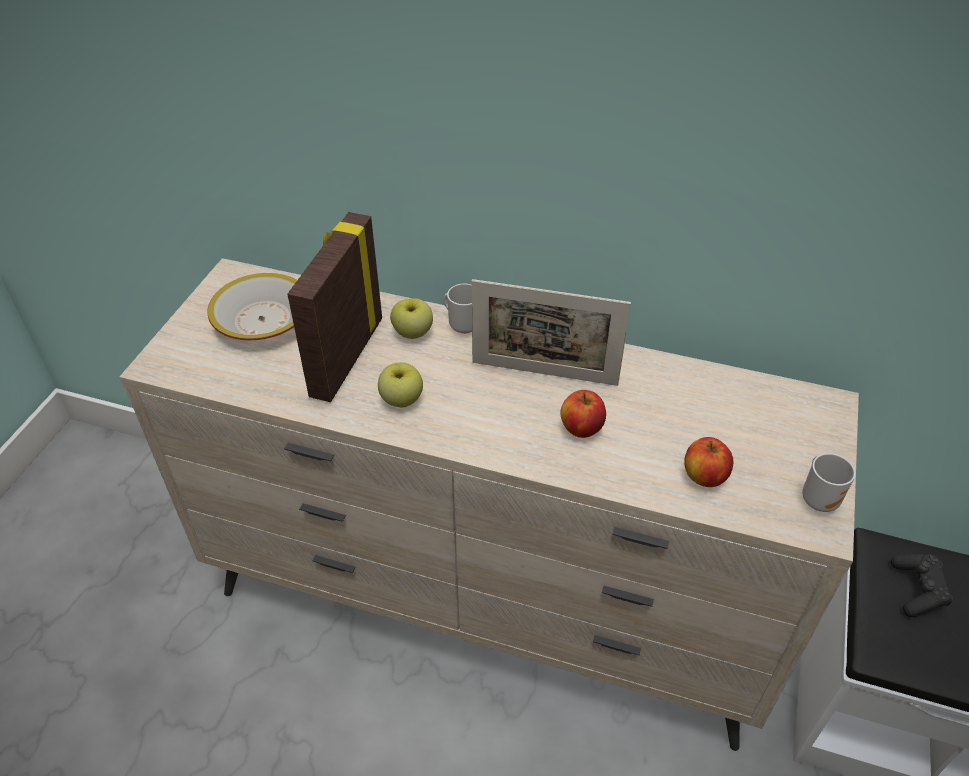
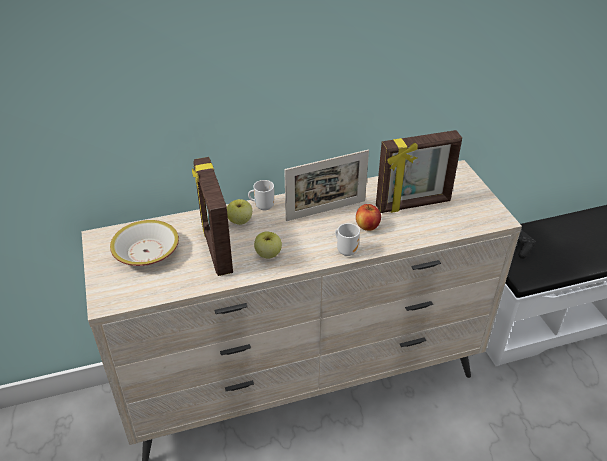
camera: 35 degrees left, 5 degrees down
(690, 429) = (413, 205): none -> picture frame
(704, 477) = (438, 221): apple -> none
(819, 499) = (489, 208): mug -> mug (346, 250)

